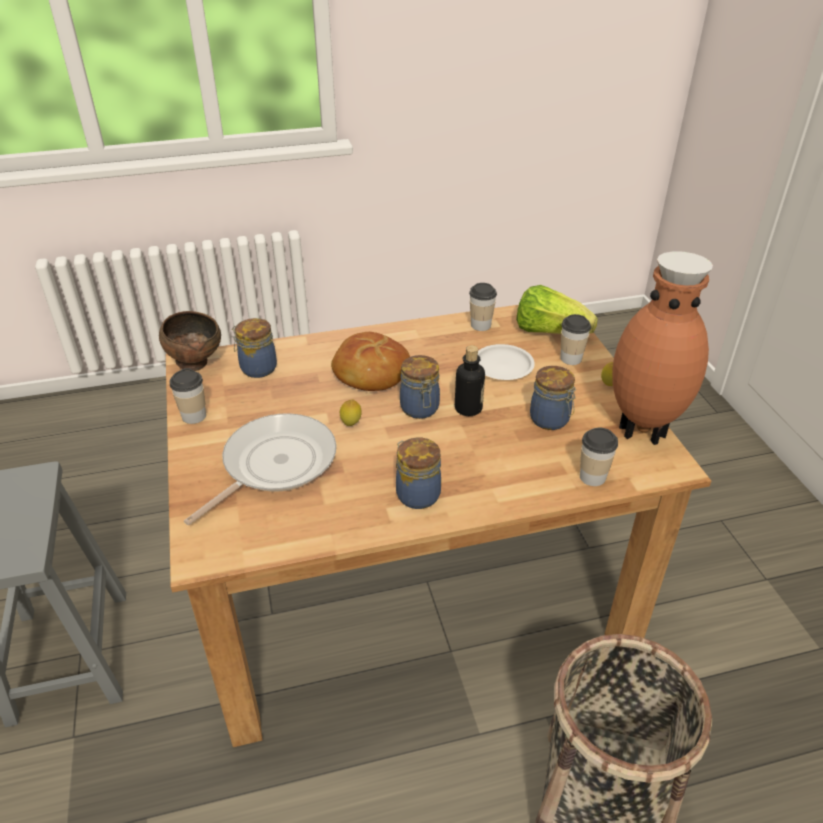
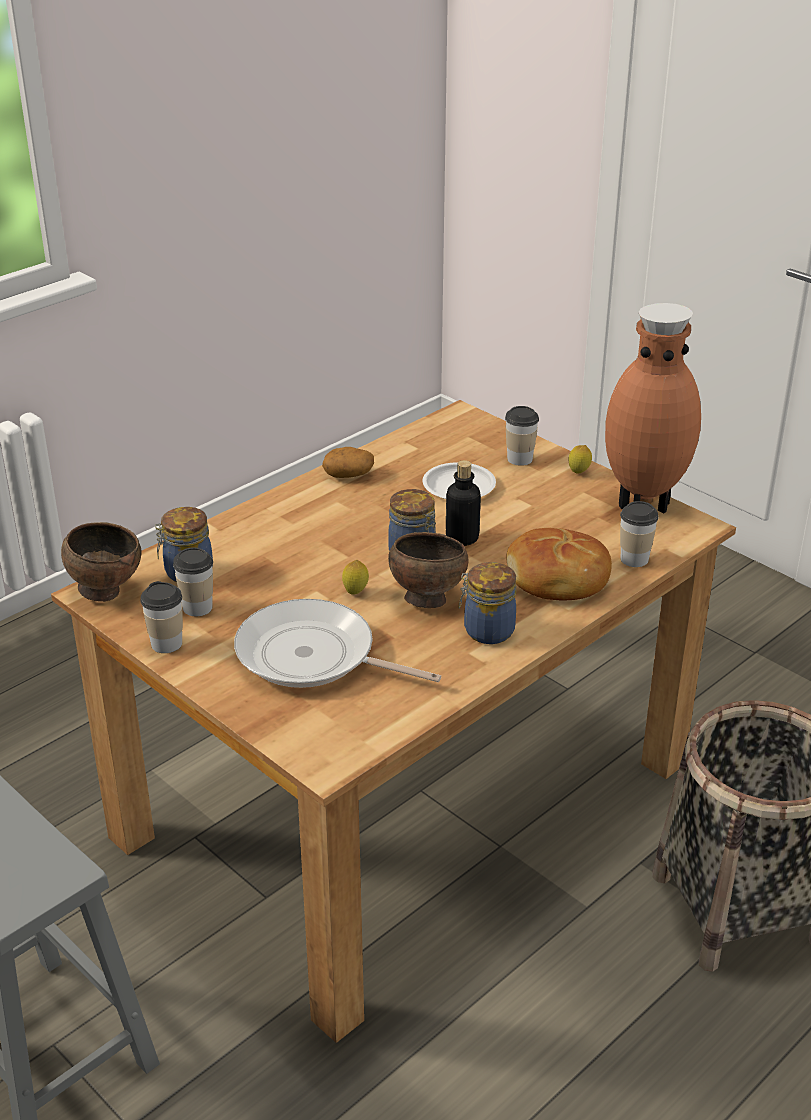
camera: 30 degrees left, 5 degrees down
(274, 464) = (313, 657): frying pan -> frying pan turned 75 degrees counterclockwise
(370, 373) = (324, 536): bread -> bread (558, 579)
(395, 449) = (426, 599): none -> brown bowl
(432, 331) = (349, 474): none -> potato
(480, 325) = (396, 453): cup -> cup (197, 607)
(550, 331) = (474, 438): lettuce -> none
(550, 420) = (552, 522): jar -> none

